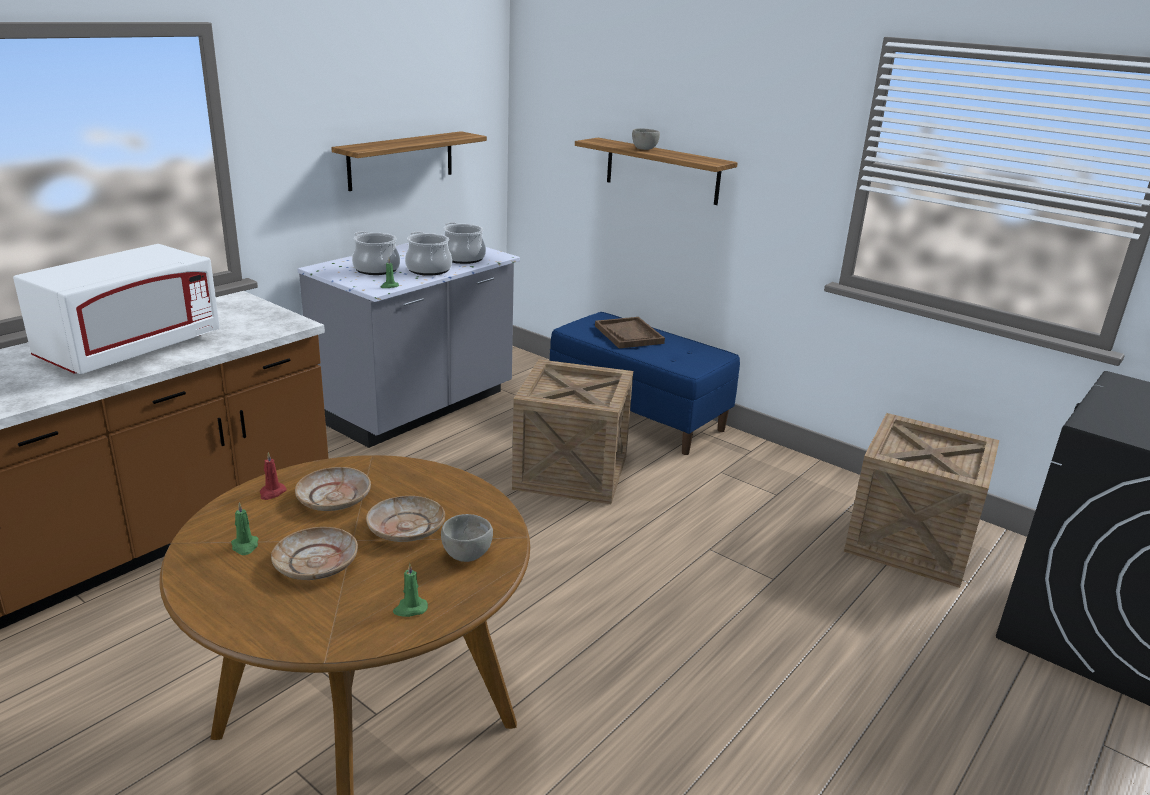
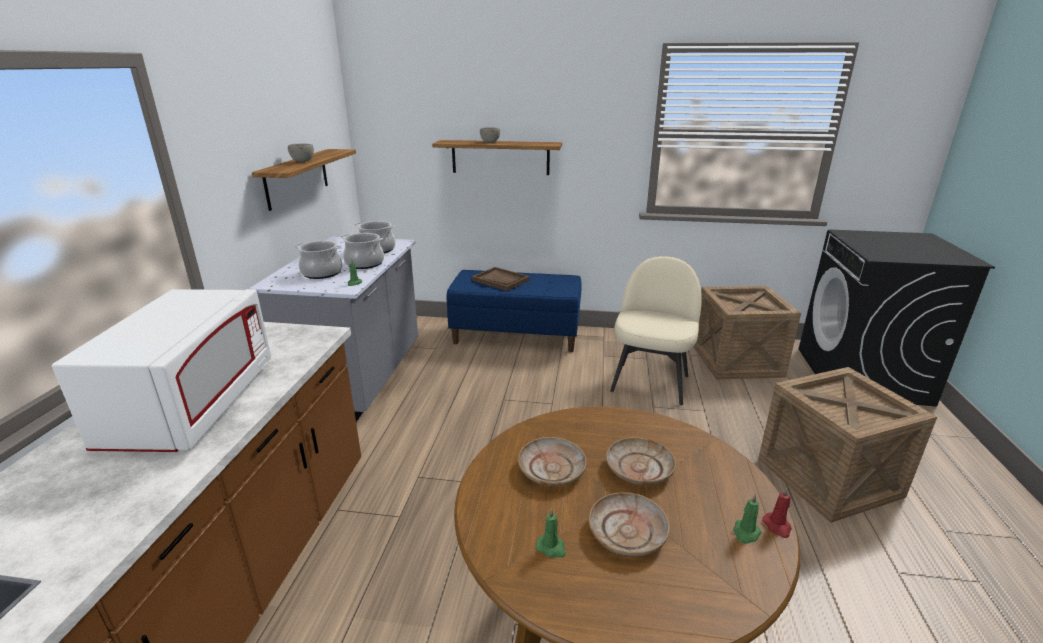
camera: 30 degrees left, 0 degrees up
(272, 493) = (497, 488): red candle -> red candle (777, 526)
(468, 555) = (709, 469): grey bowl -> grey bowl (303, 161)
(571, 472) = (519, 388): crate -> crate (828, 477)
(743, 522) = (650, 382): none -> beige chair

